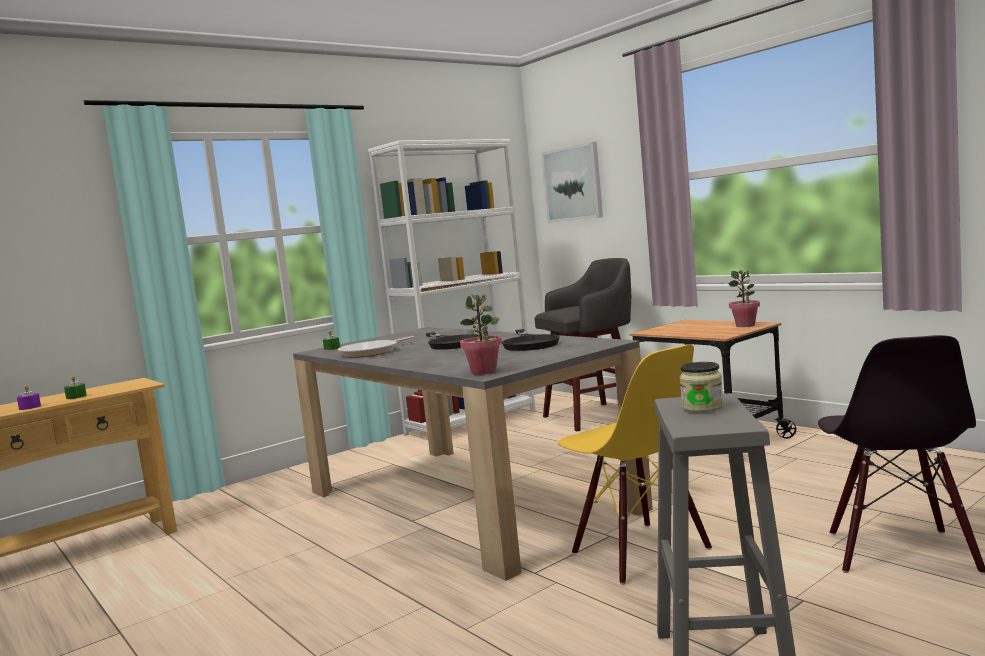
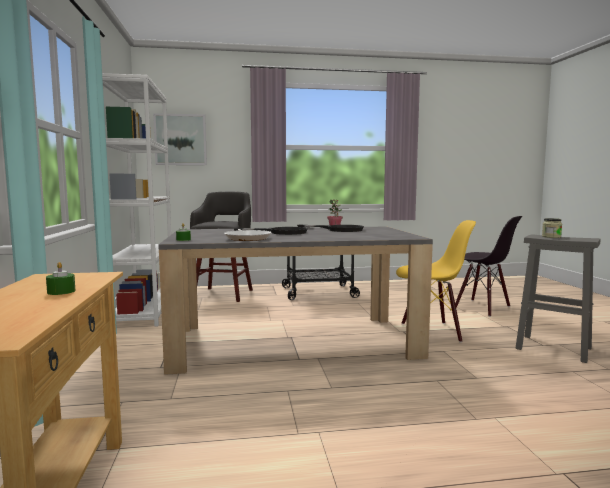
camera: 60 degrees left, 0 degrees up
(30, 407) = (51, 306): purple candle -> none
(484, 372) = (405, 237): potted plant -> none

